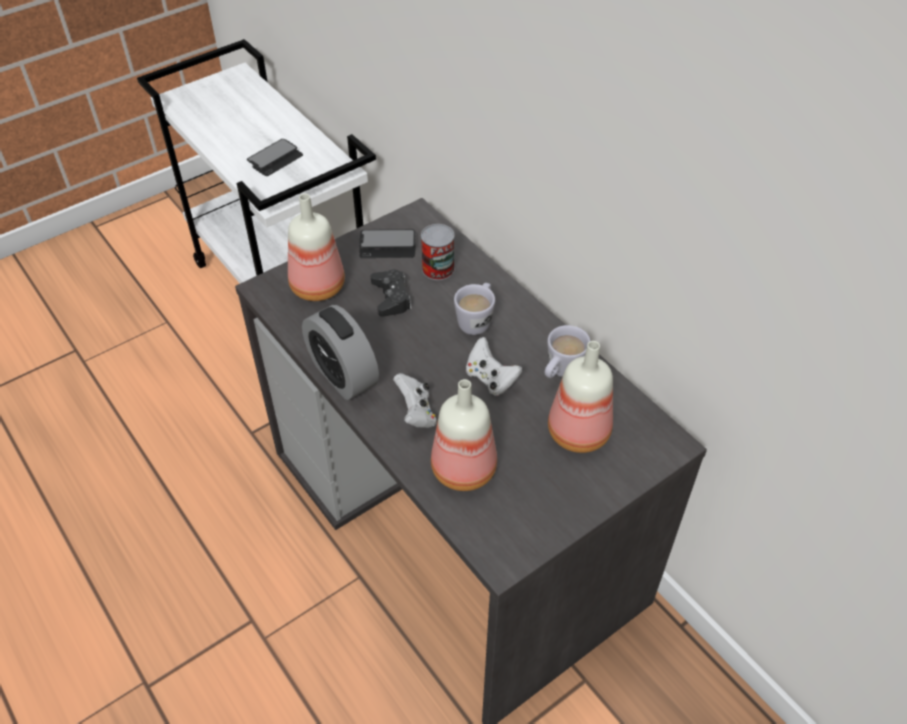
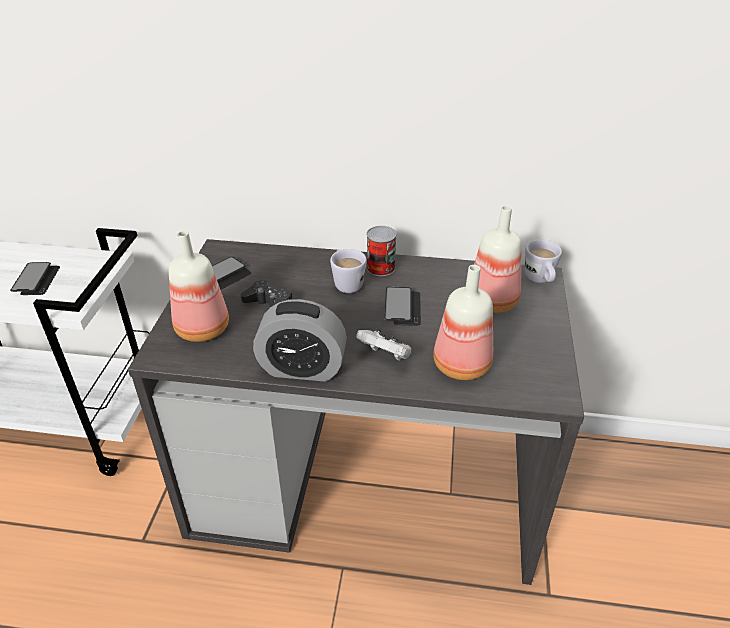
camera: 45 degrees left, 10 degrees down
(438, 269) = (278, 270): can -> can (380, 267)
(490, 379) = (402, 307): white game controller -> phone
(561, 372) = (436, 279): white mug -> white mug (540, 280)

